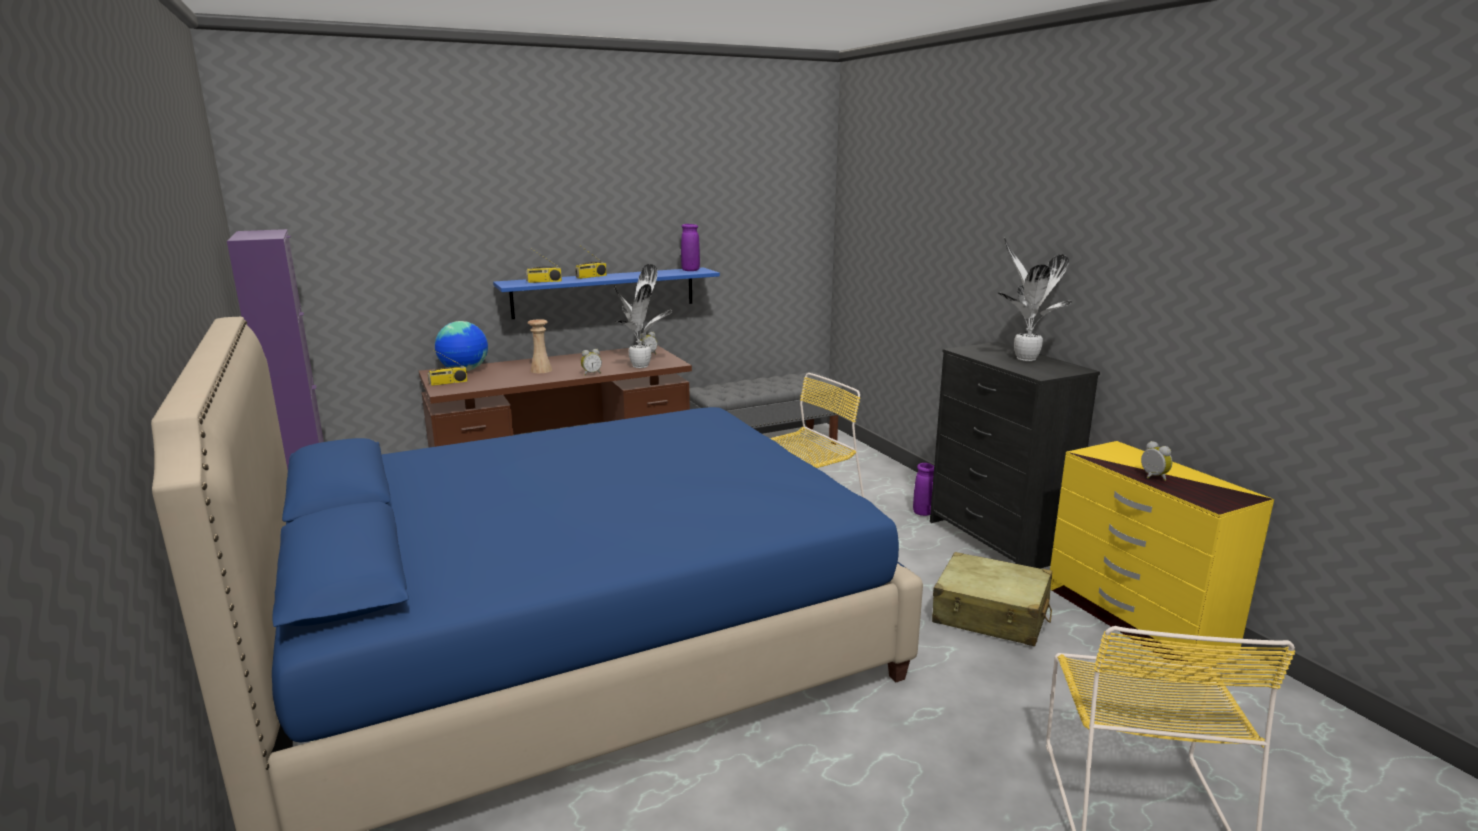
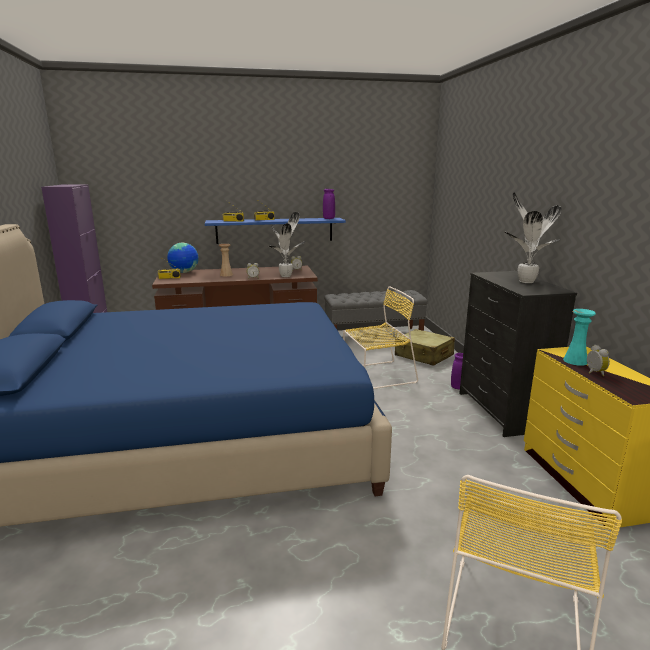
camera: 15 degrees right, 0 degrees up
(991, 615) = (469, 461): beige suitcase -> beige suitcase (424, 355)
(1121, 463) = (575, 361): none -> turquoise vase

